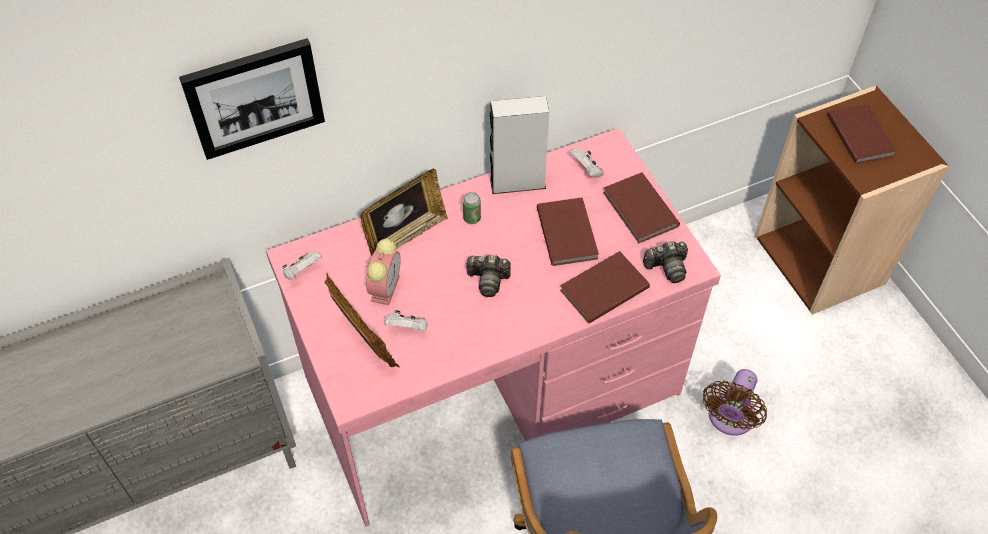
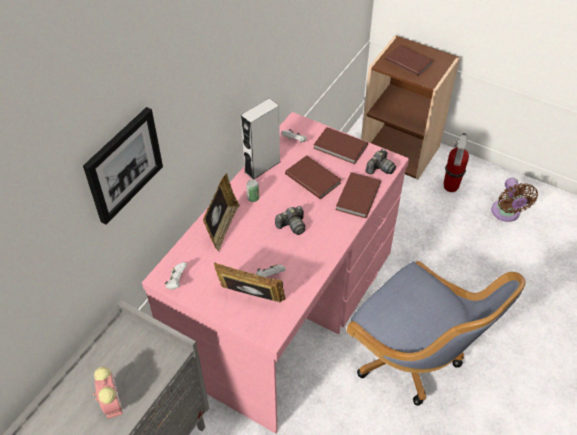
camera: 35 degrees left, 5 degrees down
(385, 287) = (235, 262): alarm clock -> alarm clock (111, 402)
(729, 419) = (421, 254): brown fan -> brown fan (506, 213)
(851, 352) = (450, 187): none -> fire extinguisher

